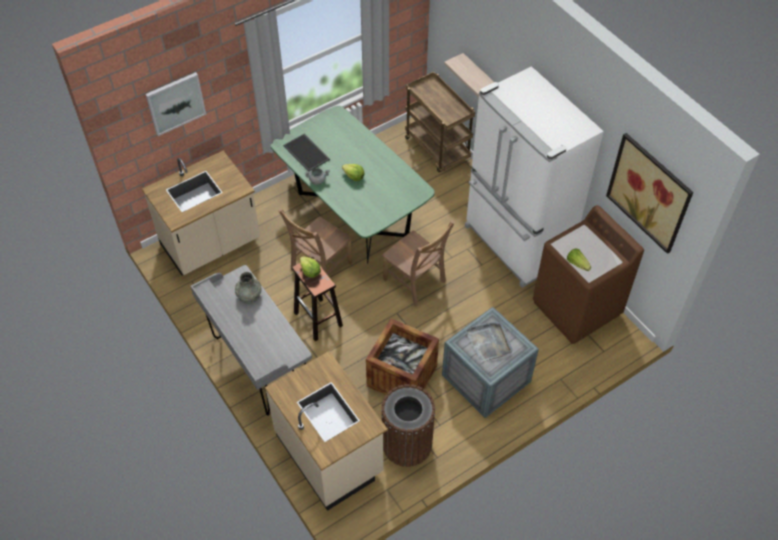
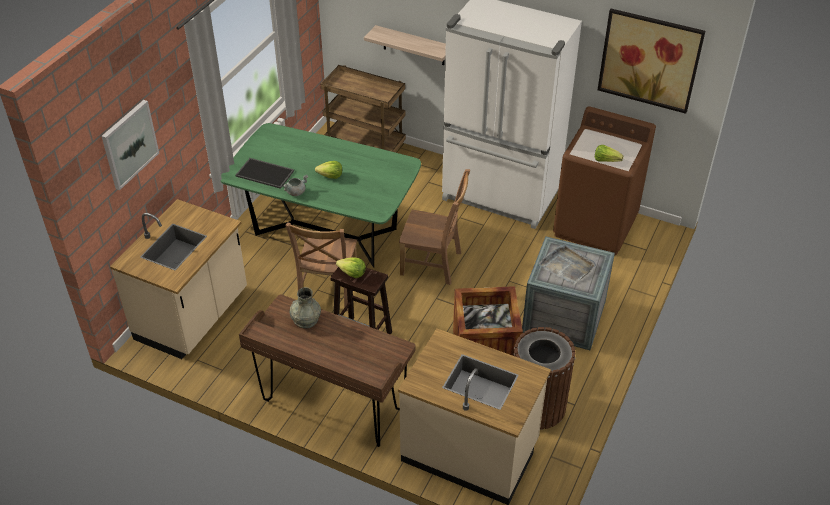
camera: 30 degrees left, 10 degrees down
(259, 366) = (333, 406): grey desk -> brown desk

